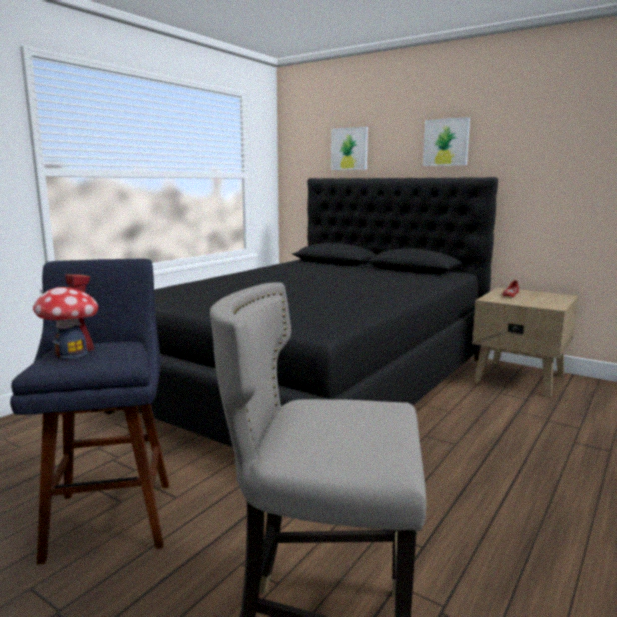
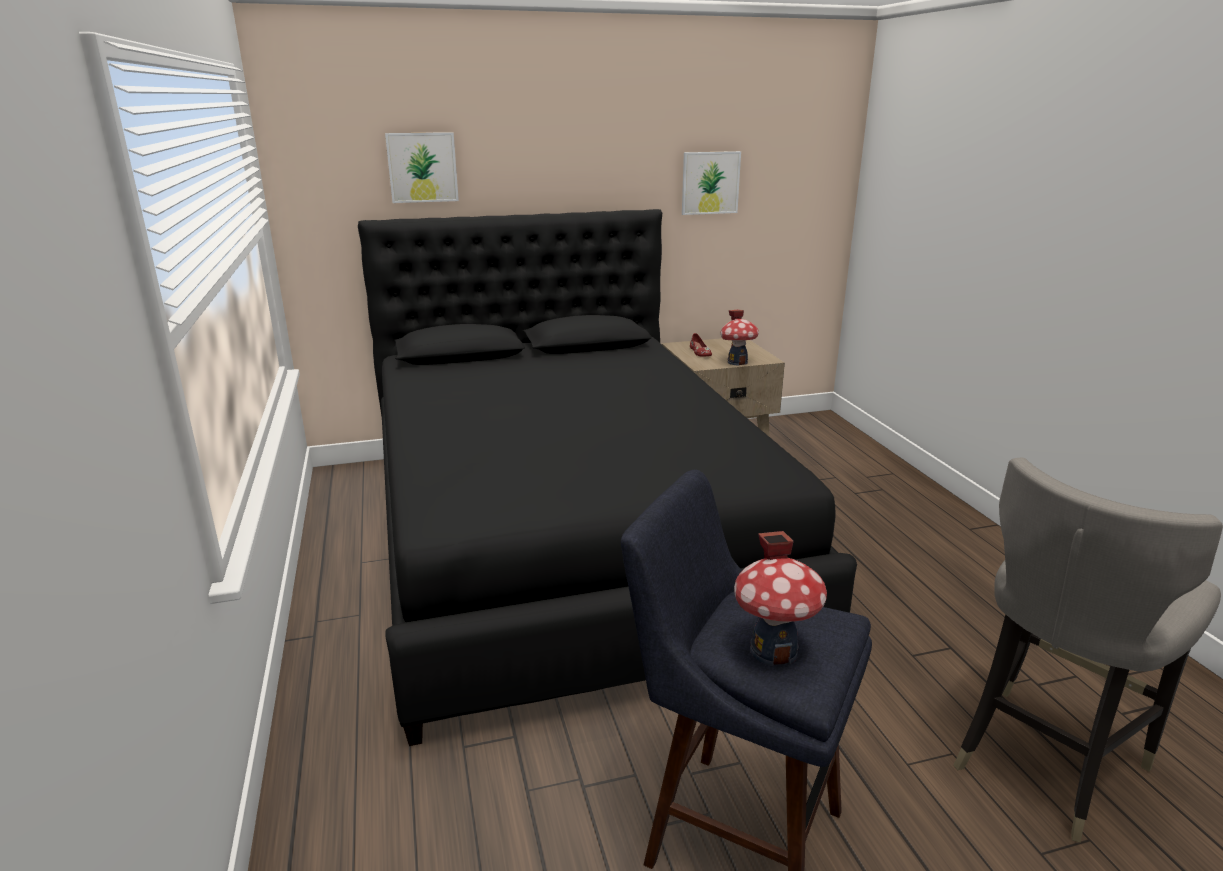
camera: 50 degrees left, 10 degrees up
(446, 142) = (581, 160): picture -> picture (710, 183)
(523, 303) = (737, 362): none -> toy house

